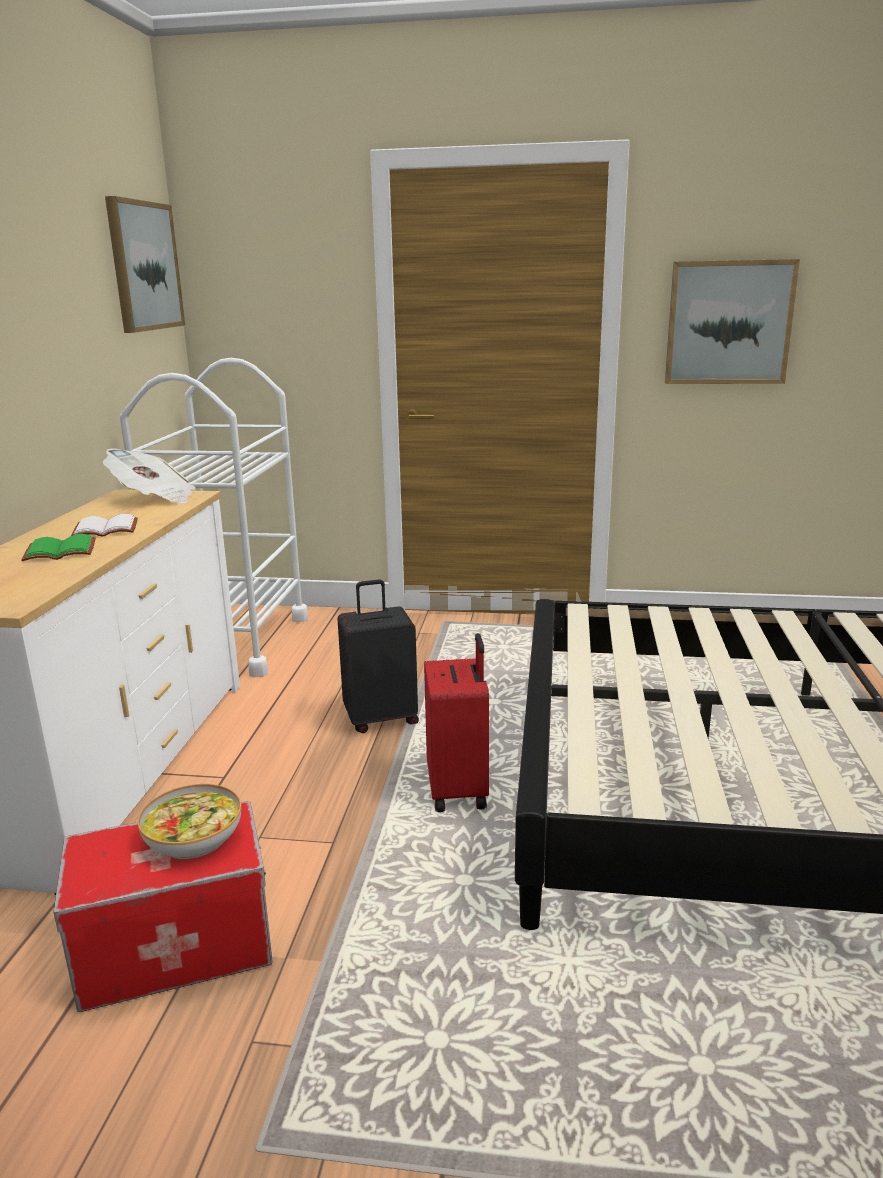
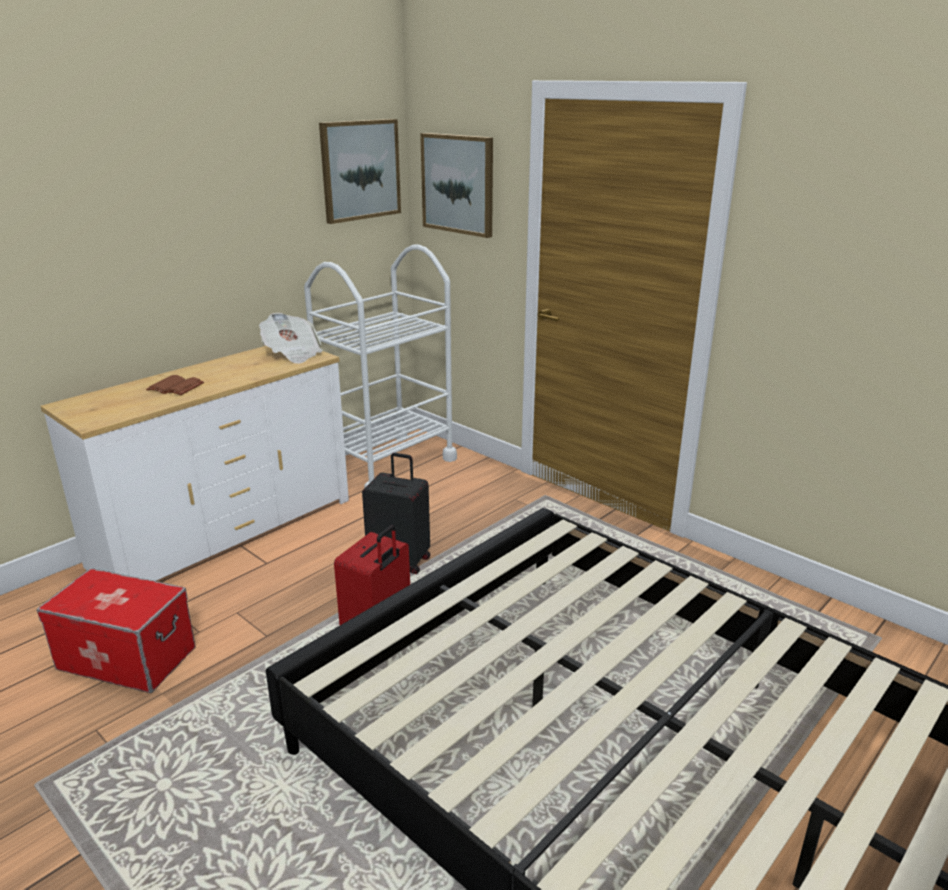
camera: 35 degrees right, 5 degrees up
(62, 551) = (177, 387): green book -> brown book
(104, 530) = (222, 376): white book -> none
(193, 838) = (133, 597): bowl -> none
(728, 323) = (827, 282): picture -> picture (458, 184)

